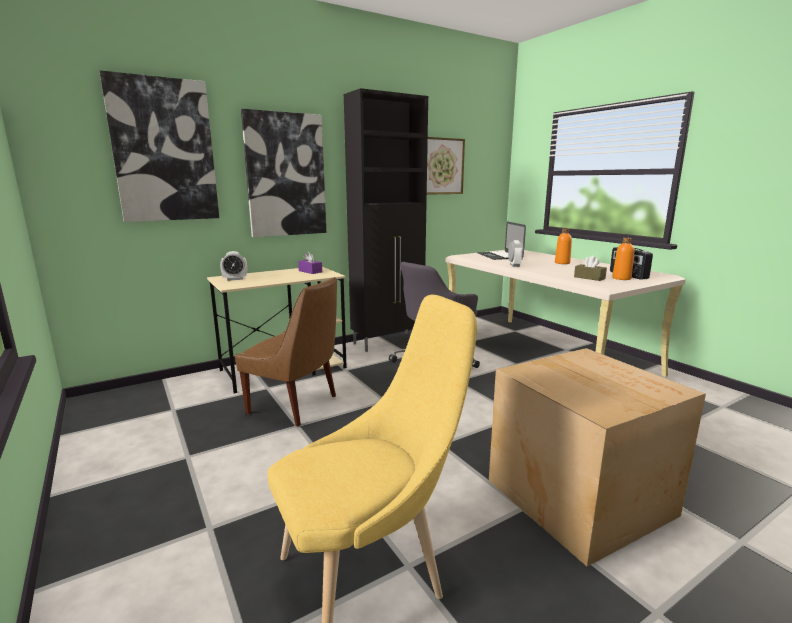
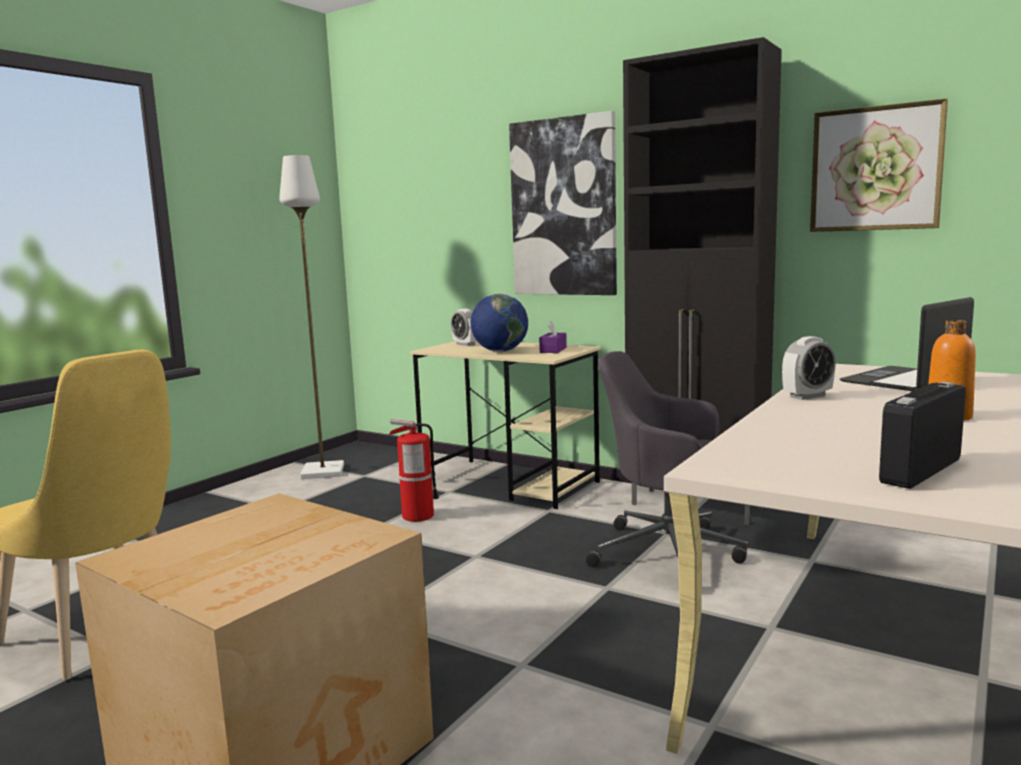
camera: 65 degrees right, 5 degrees down
(126, 424) = (324, 472): none -> white floor lamp
(164, 151) = (438, 187): picture -> none
(284, 277) = (500, 351): none -> globe
(296, 405) = (417, 516): brown chair -> fire extinguisher
(589, 278) = (789, 445): brown tissue box -> none
(621, 278) = (852, 467): orange bottle -> none

